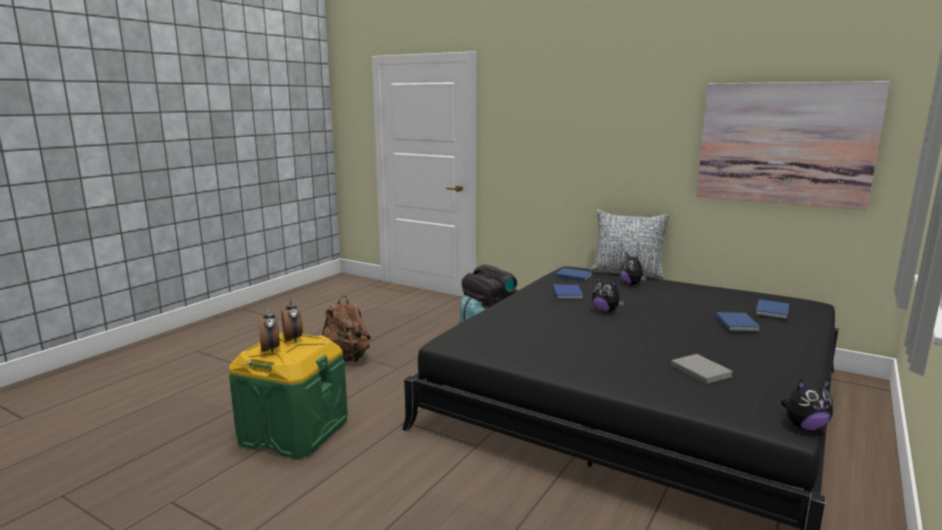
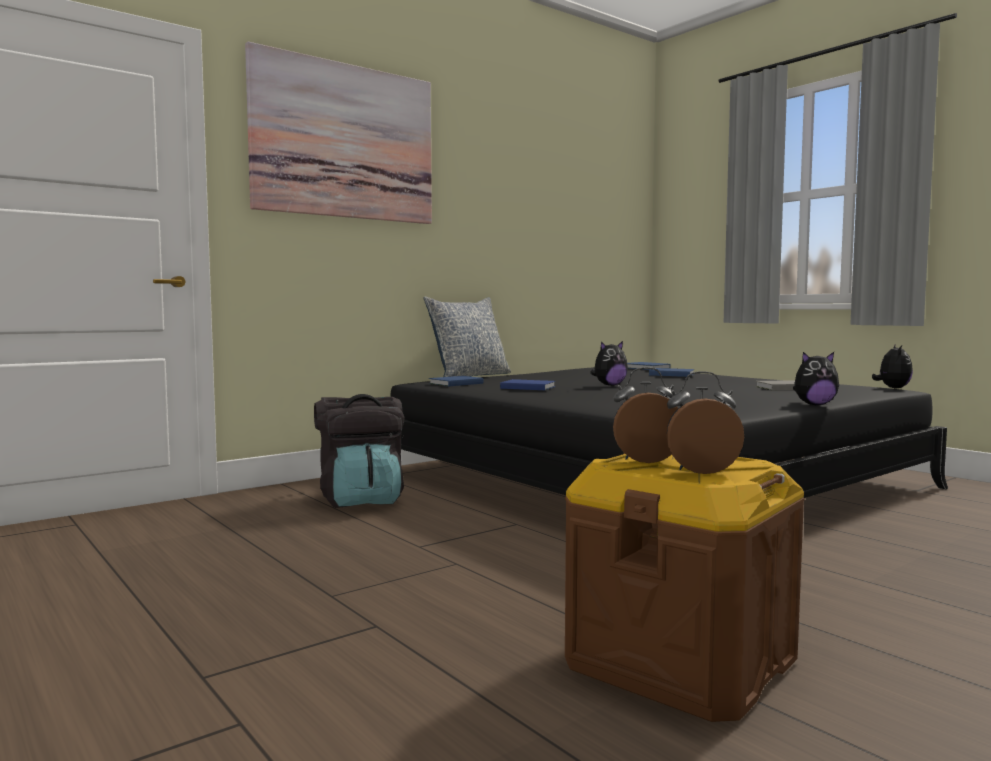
camera: 70 degrees left, 10 degrees down
(293, 431) = (680, 662): green storage box -> brown storage box
(346, 359) = (367, 597): brown backpack -> none
(631, 284) = (515, 378): plush toy -> plush toy (814, 405)
(784, 143) = (573, 216): picture -> picture (344, 141)

